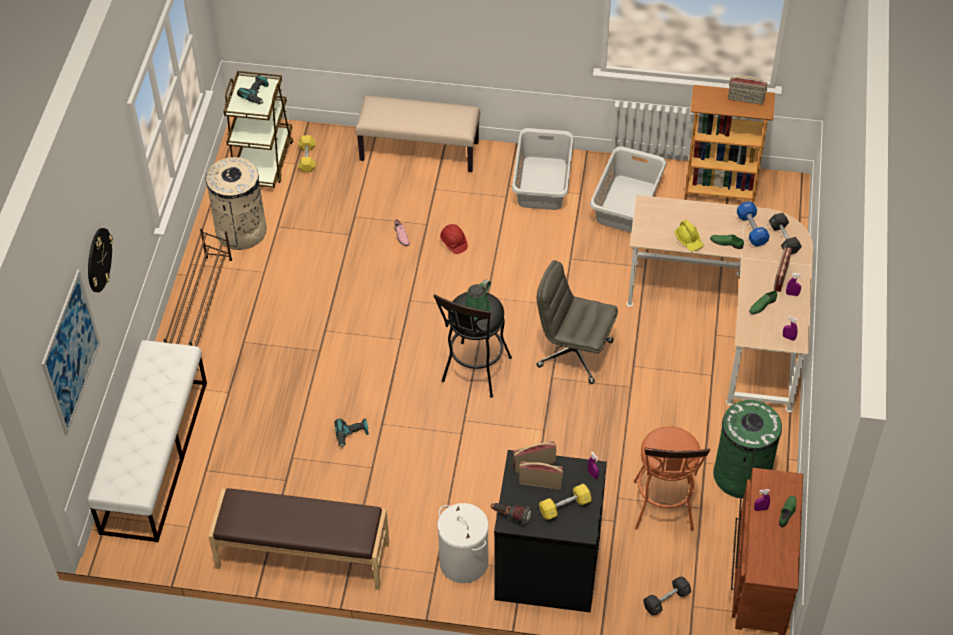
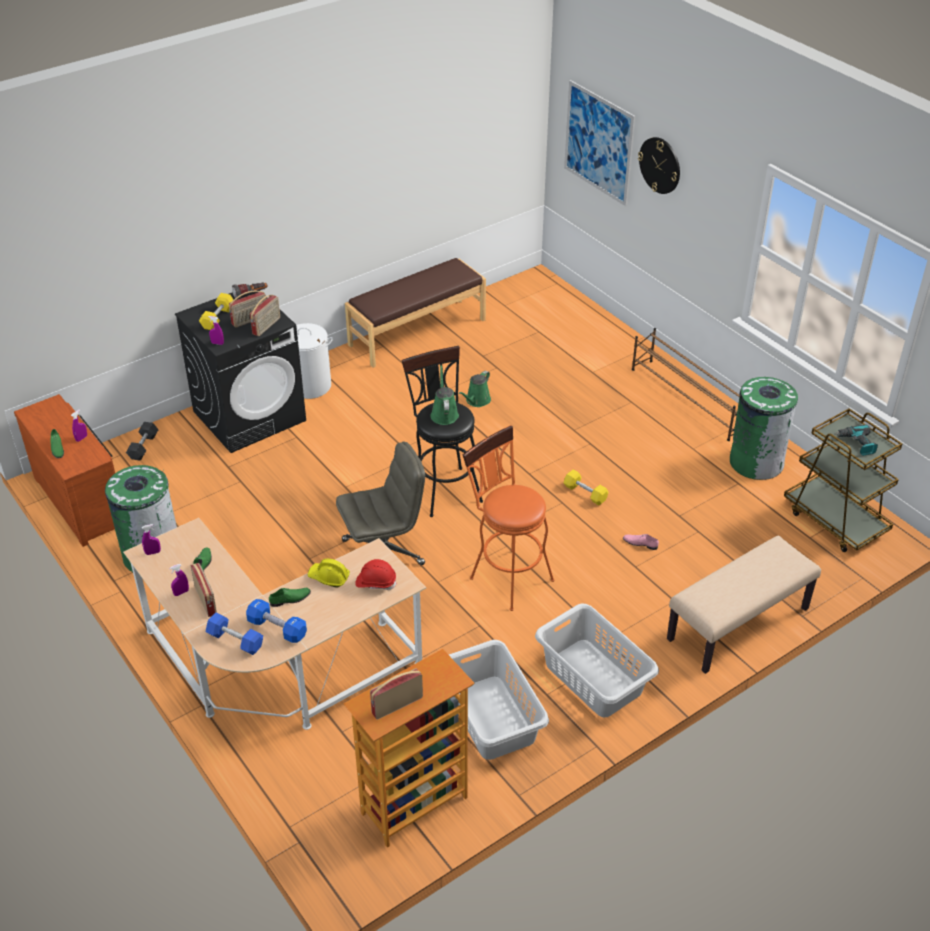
camera: 135 degrees right, 10 degrees down
(154, 456) = (580, 319): white bench -> none
(241, 231) = (756, 462): beige trash can -> green trash can
(307, 158) = (809, 548): yellow dumbbell -> yellow dumbbell (585, 493)
(352, 435) = (476, 401): power drill -> green watering can
(453, 243) = (592, 567): red hard hat -> red hard hat (376, 582)
(663, 511) = (196, 494): orange stool -> orange stool (506, 575)
(783, 239) = (235, 640): black dumbbell -> blue dumbbell

